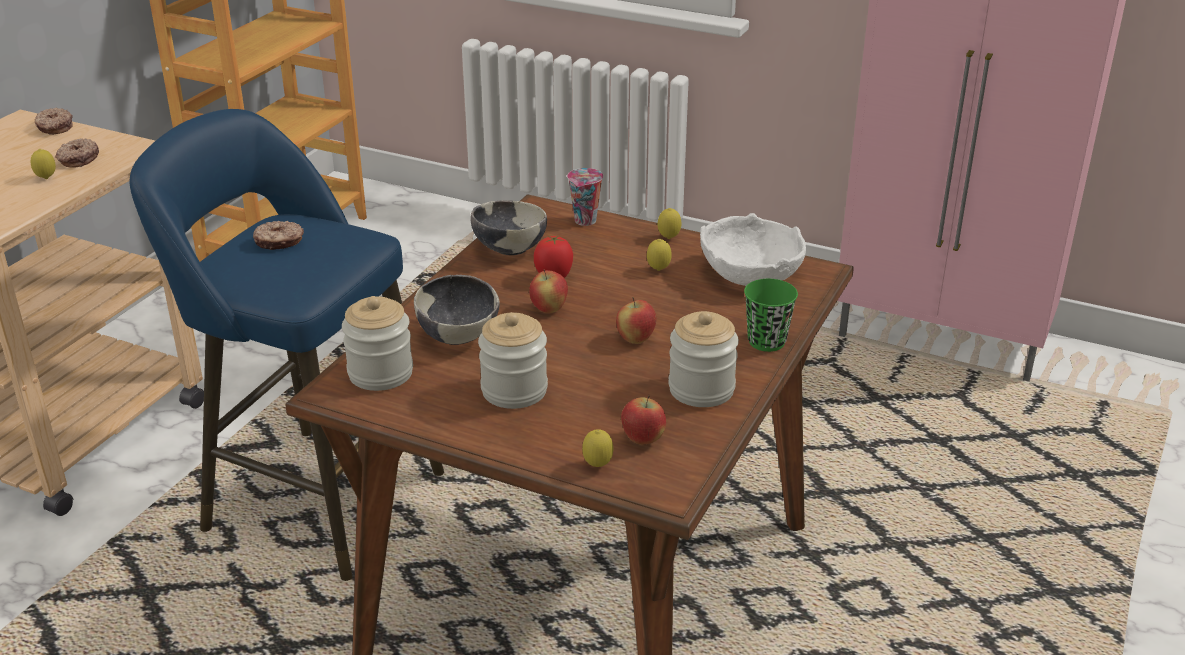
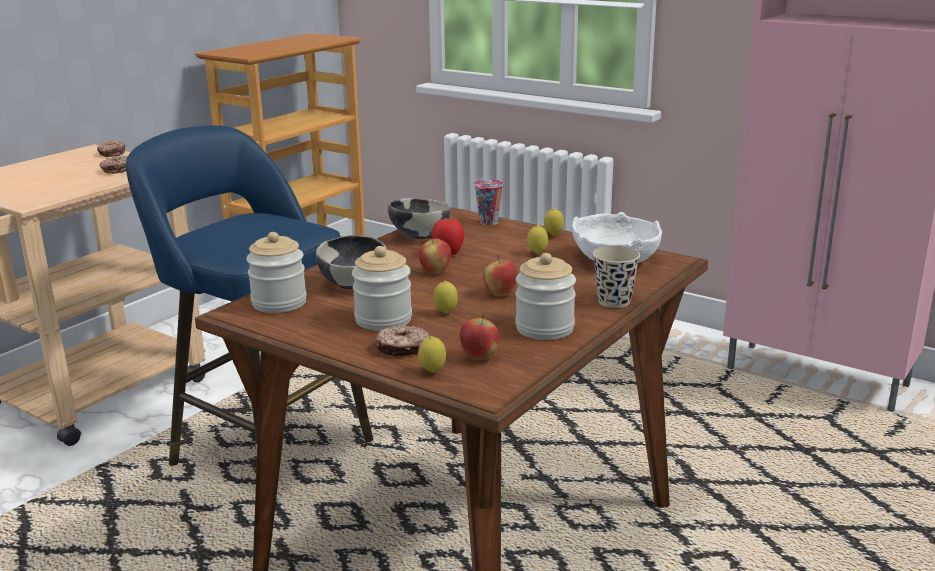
camera: 10 degrees right, 10 degrees down
(46, 179) = (88, 178): lemon -> lemon (445, 313)
(279, 242) = (243, 225): donut -> donut (403, 348)
(766, 341) = (614, 301): green cup -> beige cup

